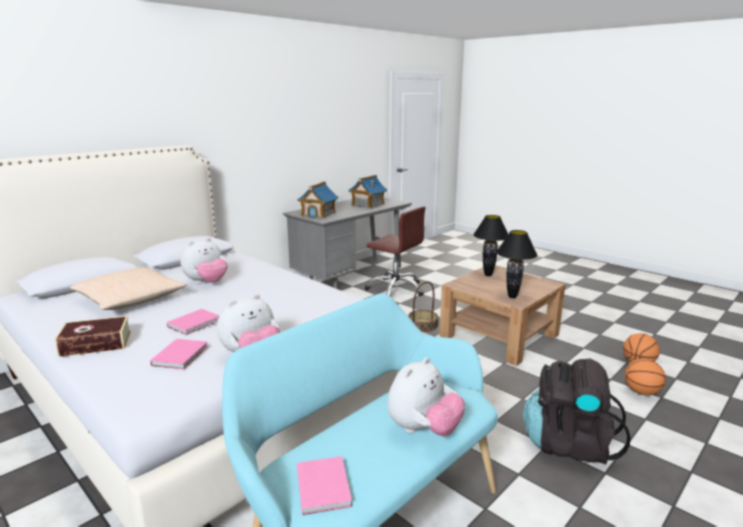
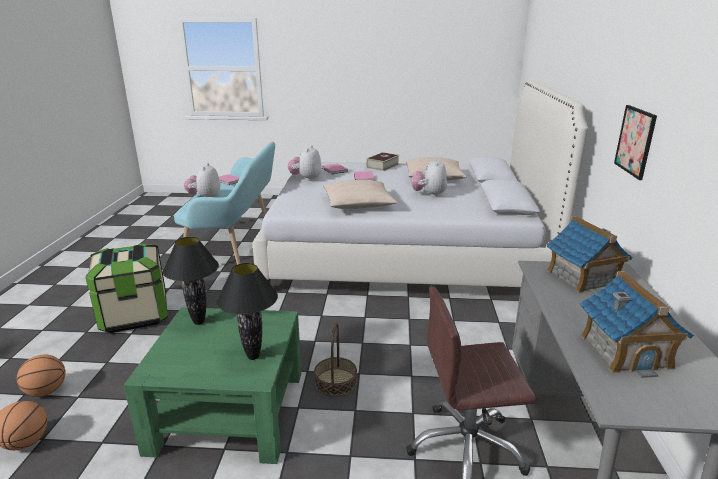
camera: 140 degrees right, 5 degrees up
(252, 150) = (635, 141): none -> picture
(291, 293) = (358, 204): none -> beige pillow
(499, 335) = (229, 410): brown coffee table -> green coffee table
(568, 444) = (135, 315): black backpack -> storage box

